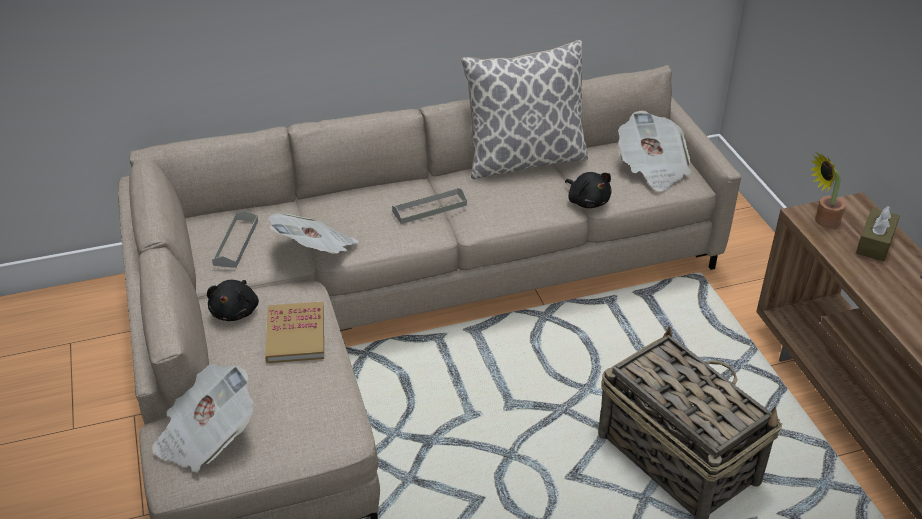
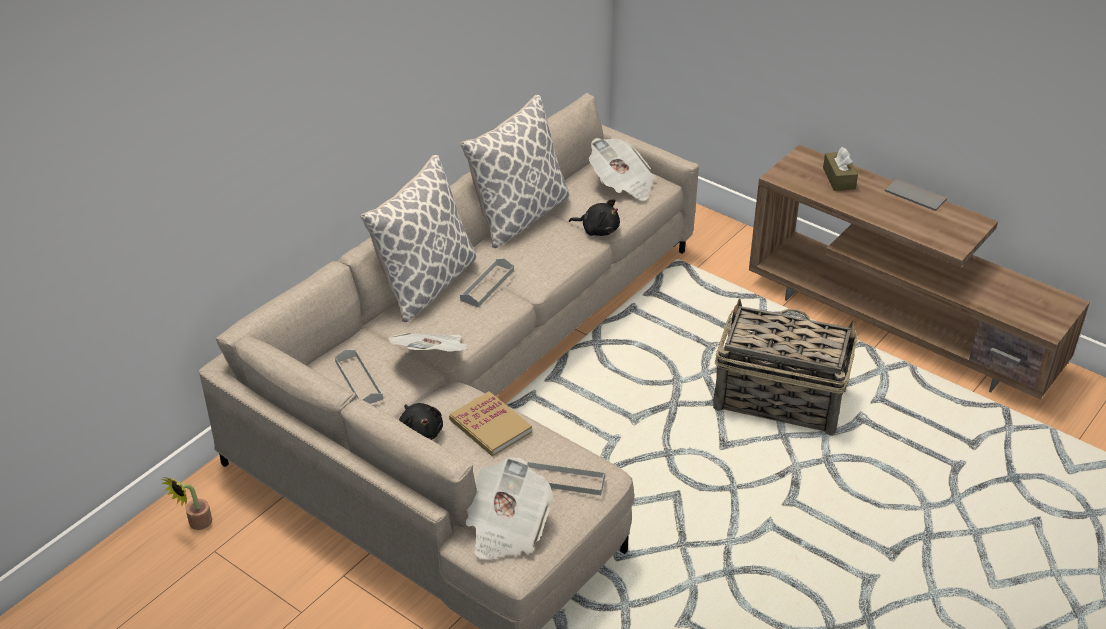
camera: 35 degrees left, 0 degrees up
(301, 419) = (564, 480): none -> grey tray
(380, 186) = (426, 284): none -> pillow
(822, 221) = (794, 176): potted plant -> potted plant (196, 524)

